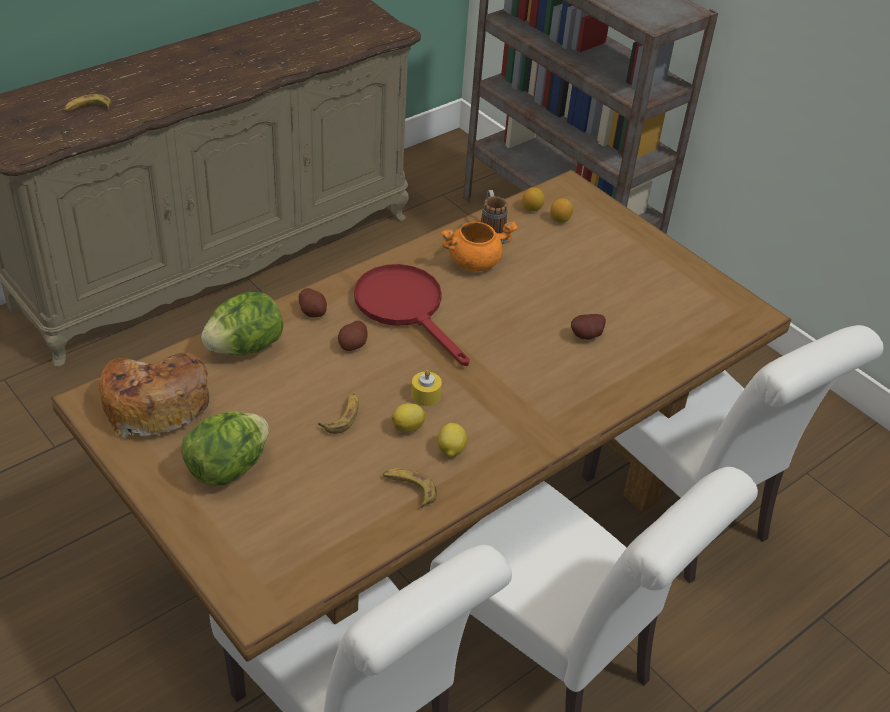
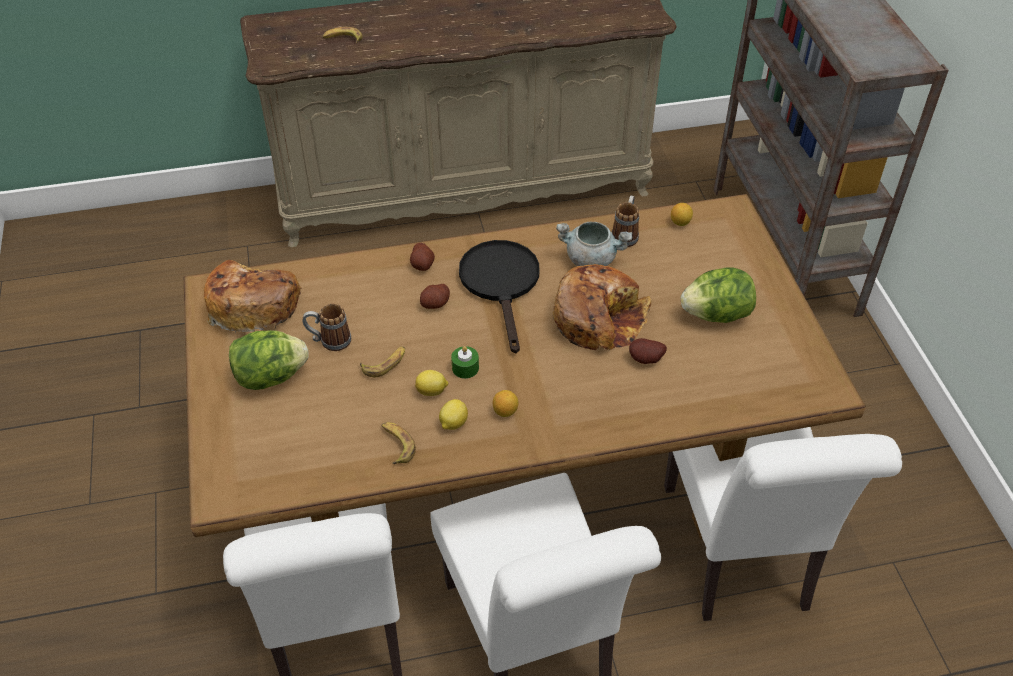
camera: 30 degrees right, 5 degrees up
(245, 347) = (349, 279): lettuce -> lettuce (716, 314)
(267, 413) = (329, 341): none -> mug
(406, 308) = (501, 284): red frying pan -> black frying pan
(425, 395) = (465, 368): yellow candle -> green candle
(474, 261) = (591, 259): orange cooking pot -> grey cooking pot
(518, 312) = (598, 318): none -> bread
(560, 219) = (699, 240): lemon -> lemon (505, 411)

